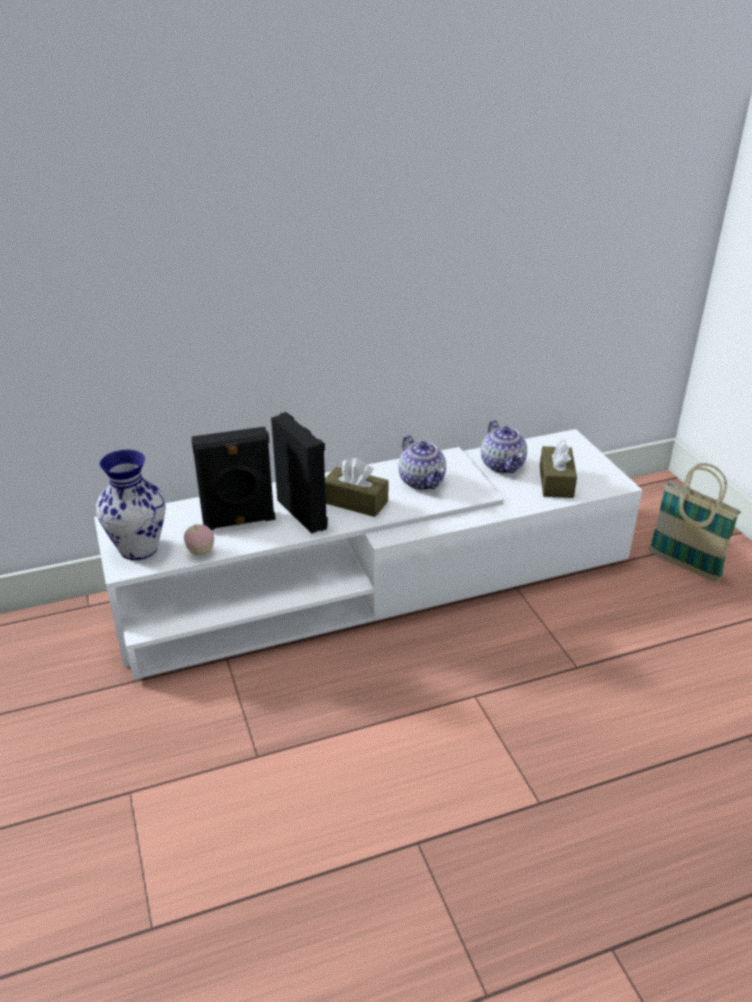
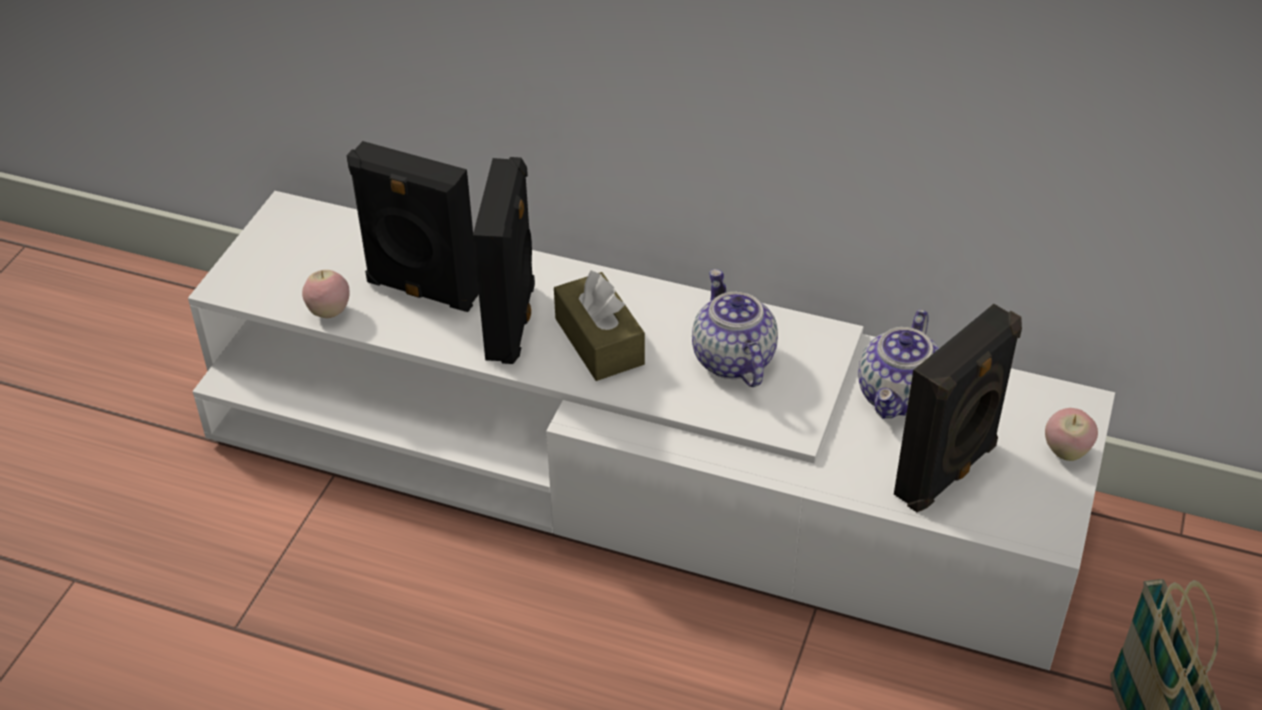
camera: 40 degrees right, 10 degrees up
(138, 549) = (269, 266): vase -> none
(422, 481) = (732, 359): teapot -> teapot turned 150 degrees clockwise
(556, 482) = (948, 472): brown tissue box -> black speaker
(586, 455) = (1066, 452): none -> apple

